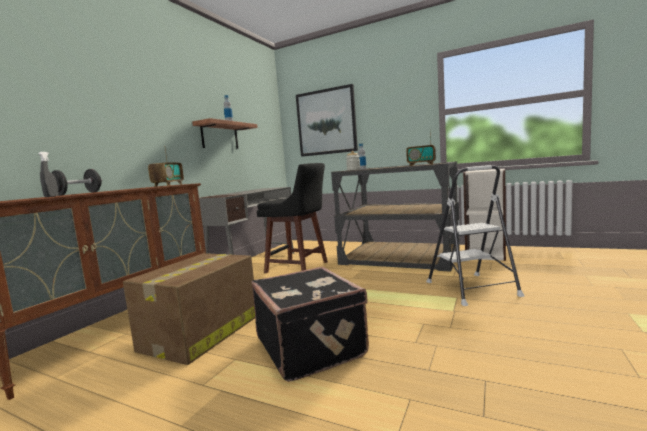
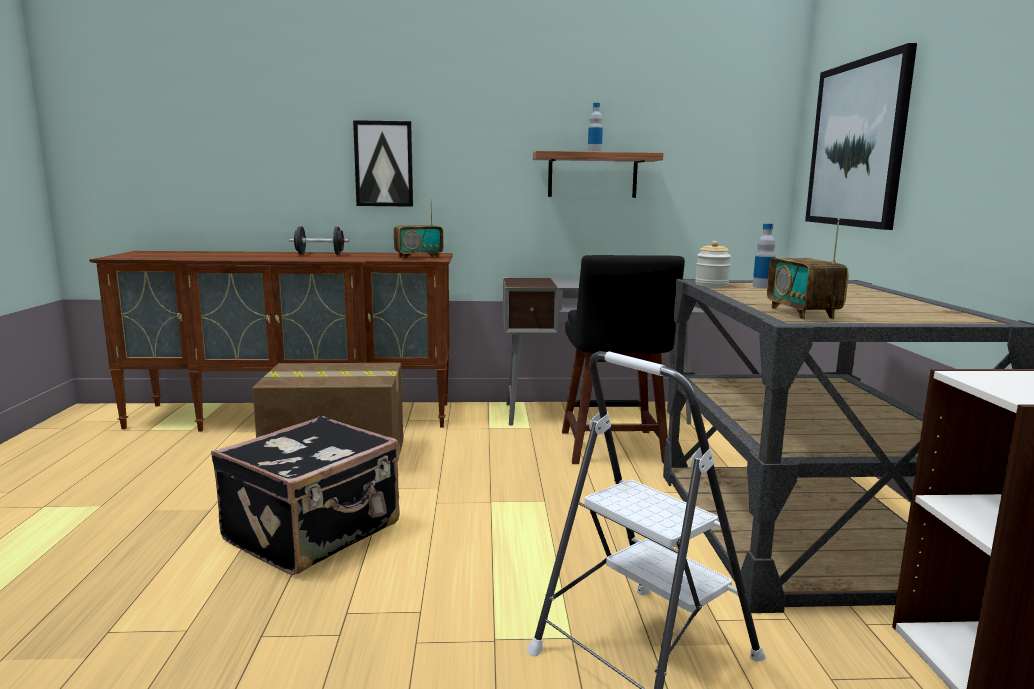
camera: 60 degrees right, 5 degrees up
(51, 196) = (274, 256): grey spray bottle -> none
(102, 122) = (384, 164): none -> picture

